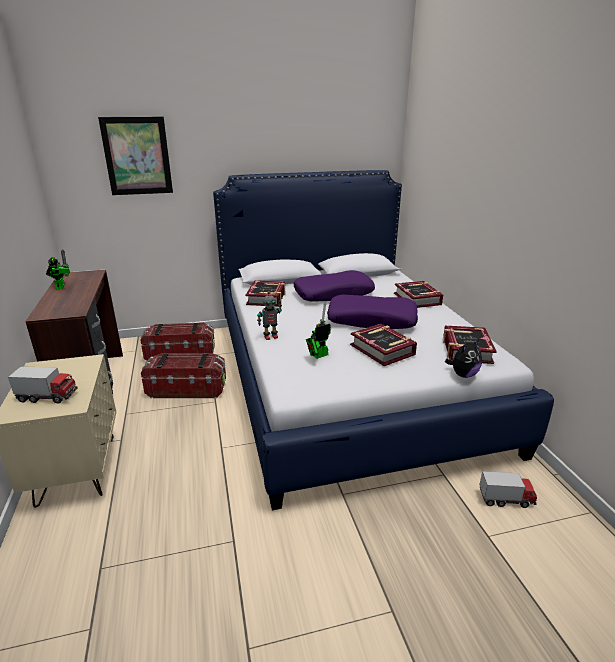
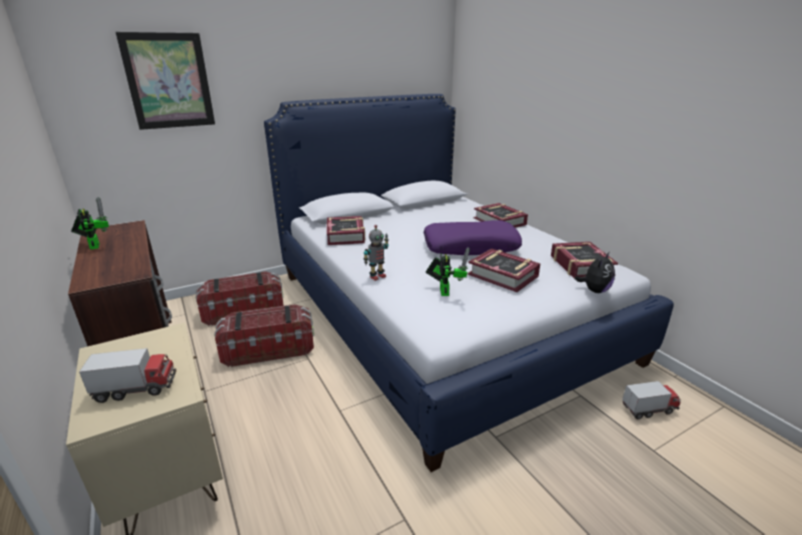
camera: 15 degrees left, 0 degrees up
(318, 356) = (444, 290): toy robot -> toy robot turned 135 degrees clockwise
(333, 294) = (414, 224): purple pillow -> none

